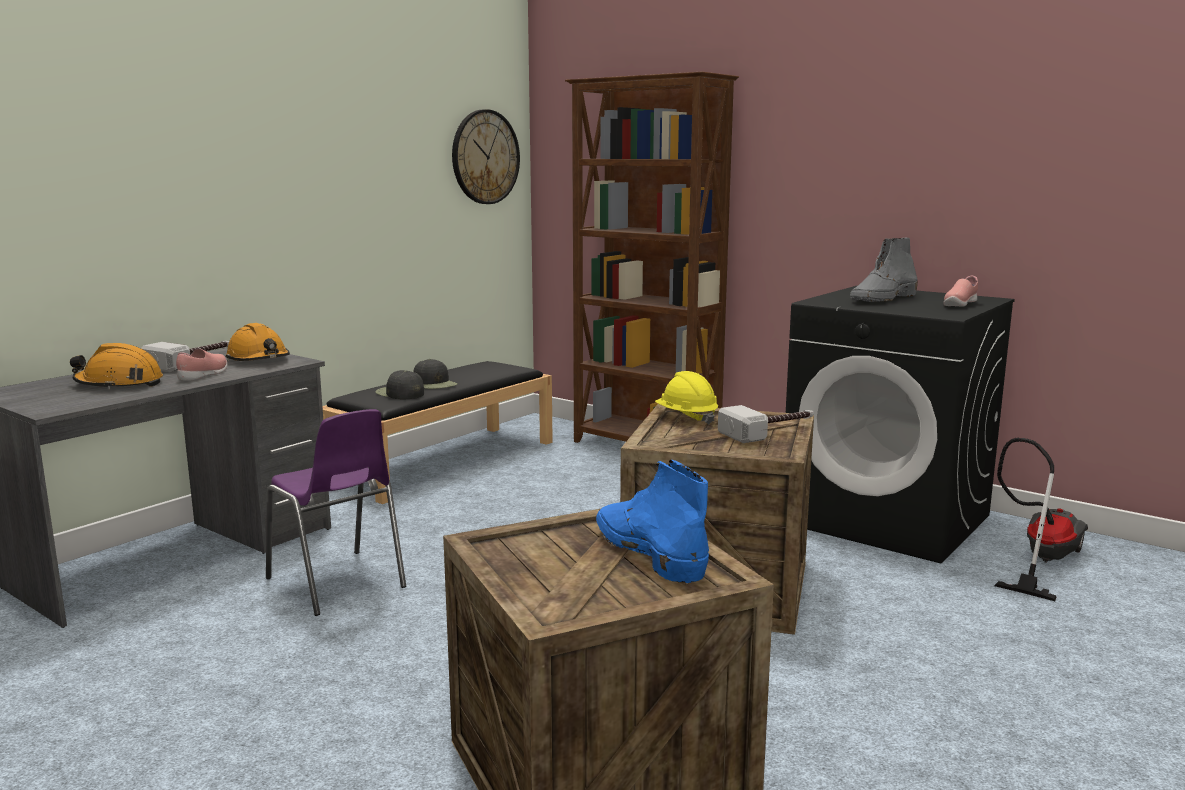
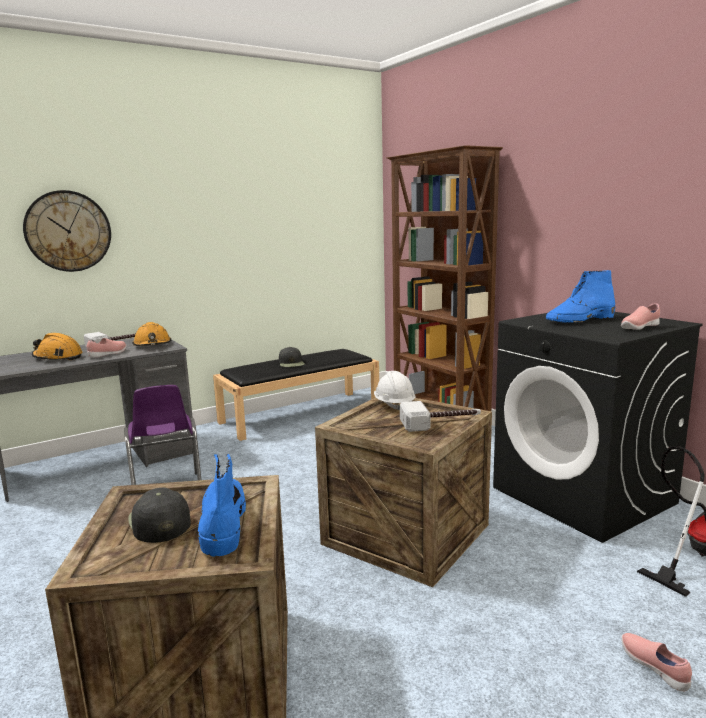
camera: 20 degrees right, 0 degrees up
(400, 393) = (263, 369): black cap -> black cap (159, 521)
(485, 157) = (345, 212): wall clock -> wall clock (68, 231)
(686, 418) = (394, 405): yellow hard hat -> white hard hat
(883, 299) = (580, 320): grey boot -> blue boot
(1069, 667) = (654, 667): none -> pink shoe

